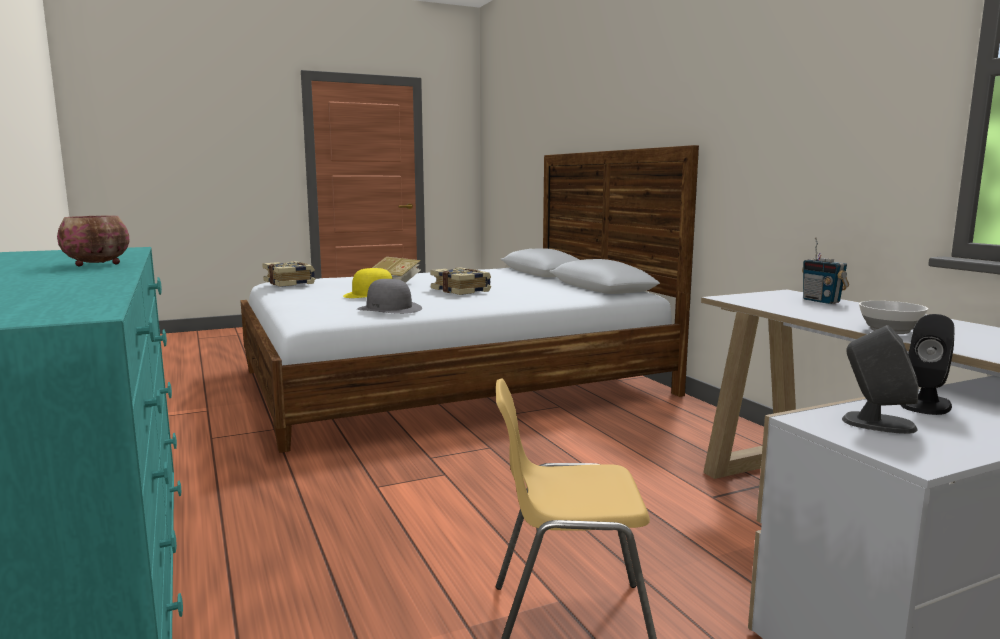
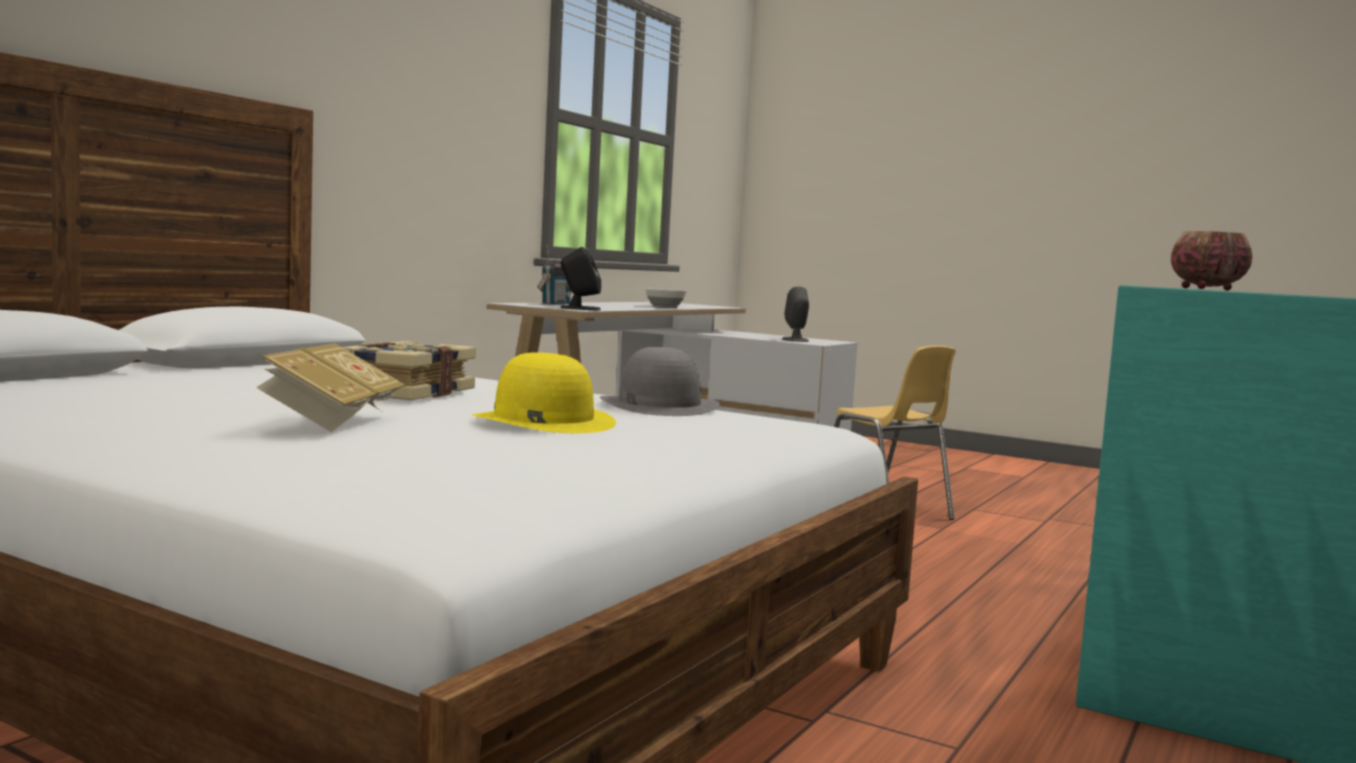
camera: 125 degrees left, 5 degrees down
(290, 283) = (506, 478): book -> none
(926, 405) = (743, 336): black speaker -> black speaker (579, 308)

